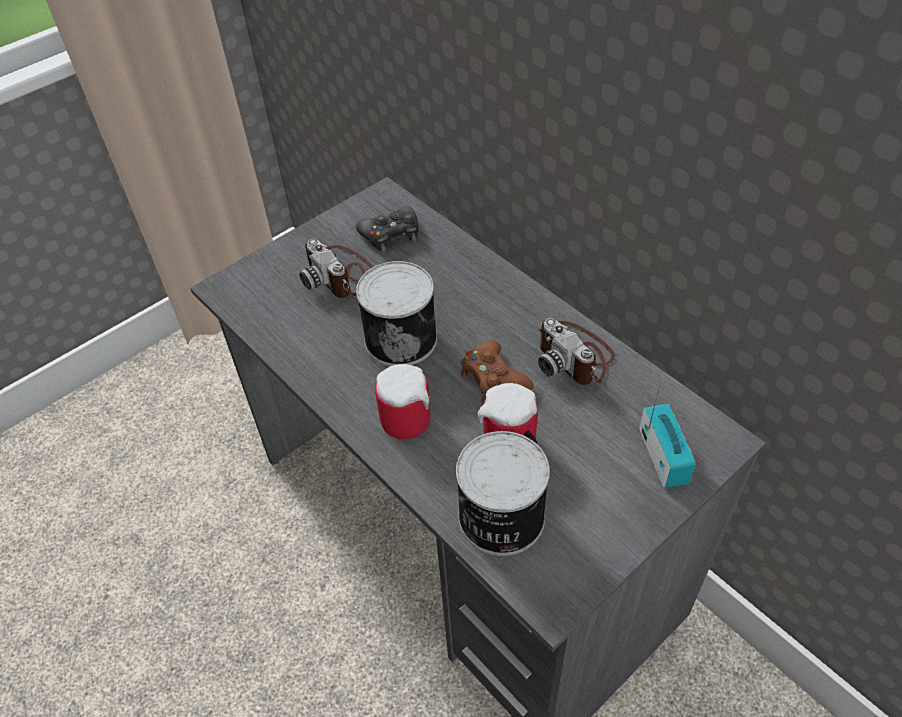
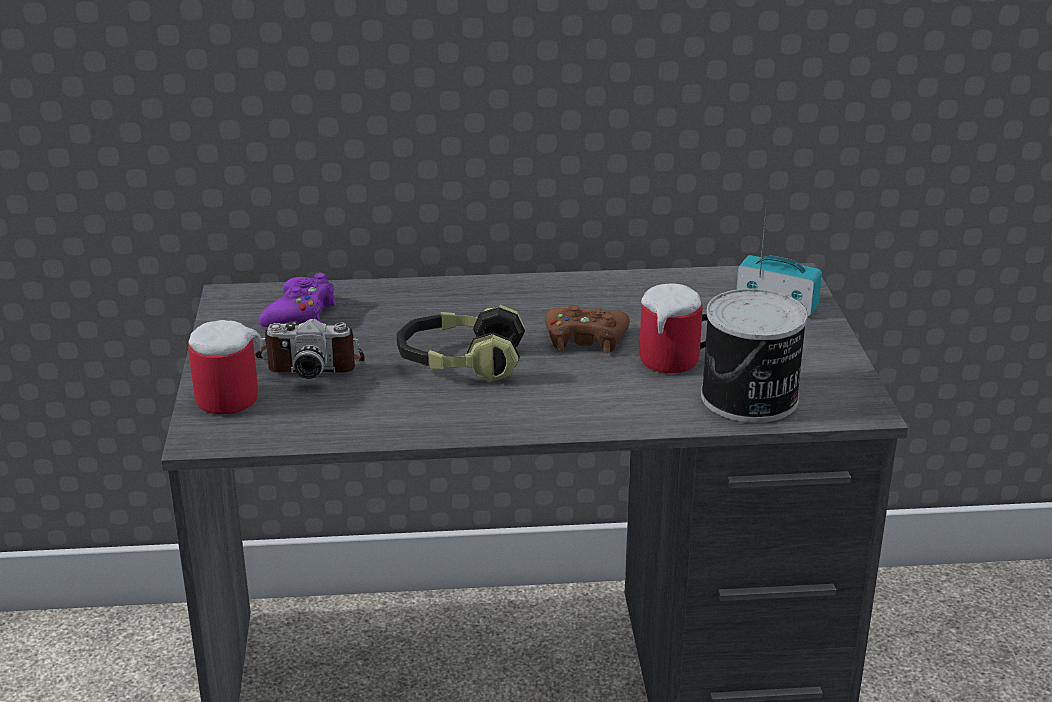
camera: 55 degrees left, 20 degrees down
(391, 234) = (300, 314): black game controller -> purple game controller
(401, 338) = (460, 363): can -> headphones
(410, 415) = (569, 396): mug -> mug (225, 395)
(575, 356) = (614, 294): camera -> none

